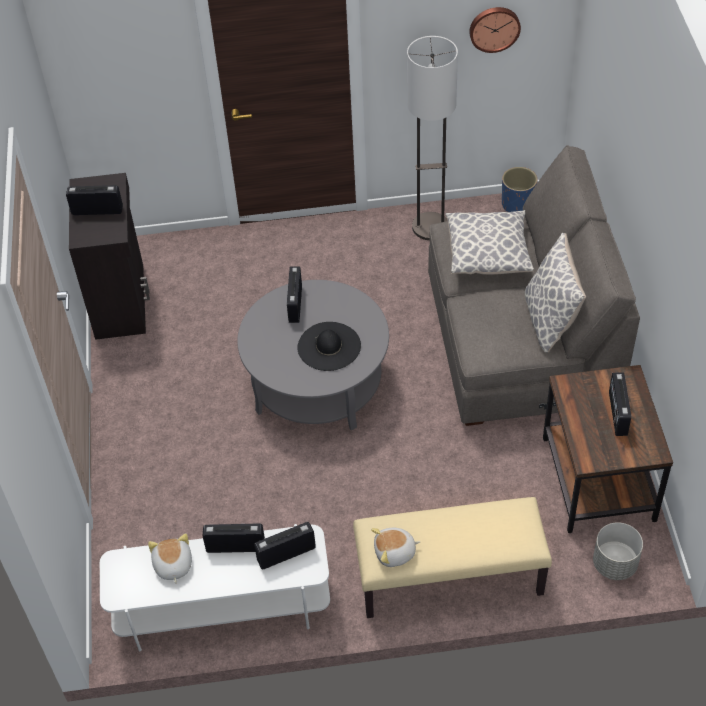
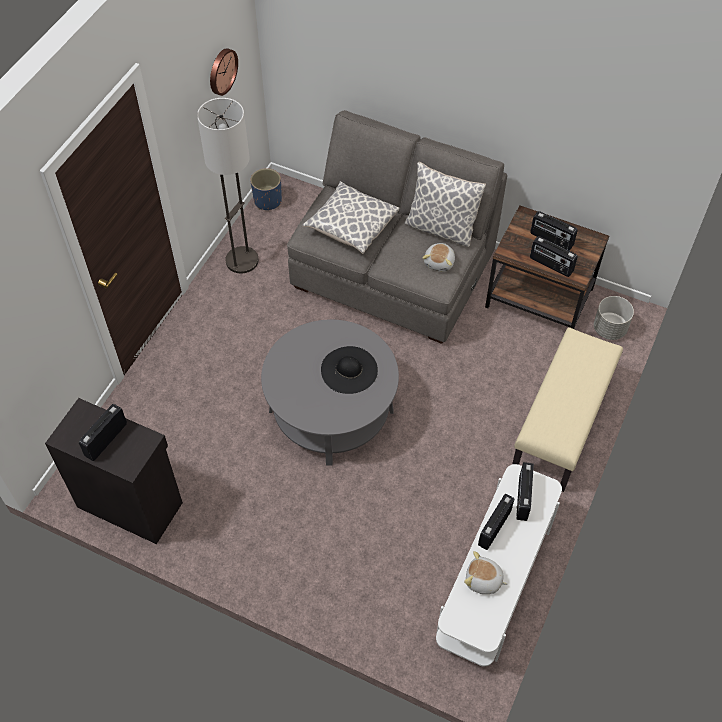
camera: 60 degrees left, 5 degrees up
(294, 304) = (288, 369): radio -> radio (551, 265)
(395, 553) = (566, 430): plush toy -> plush toy (440, 262)

